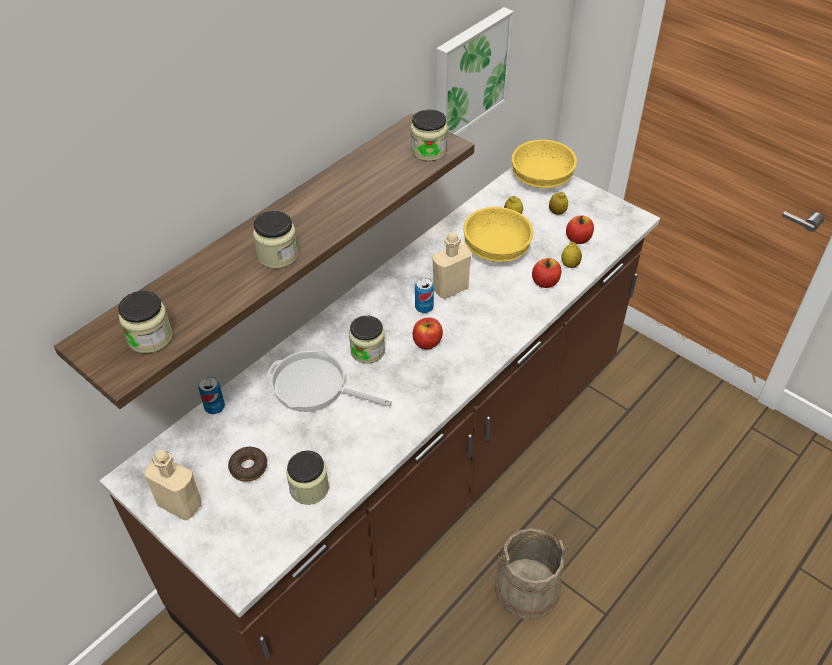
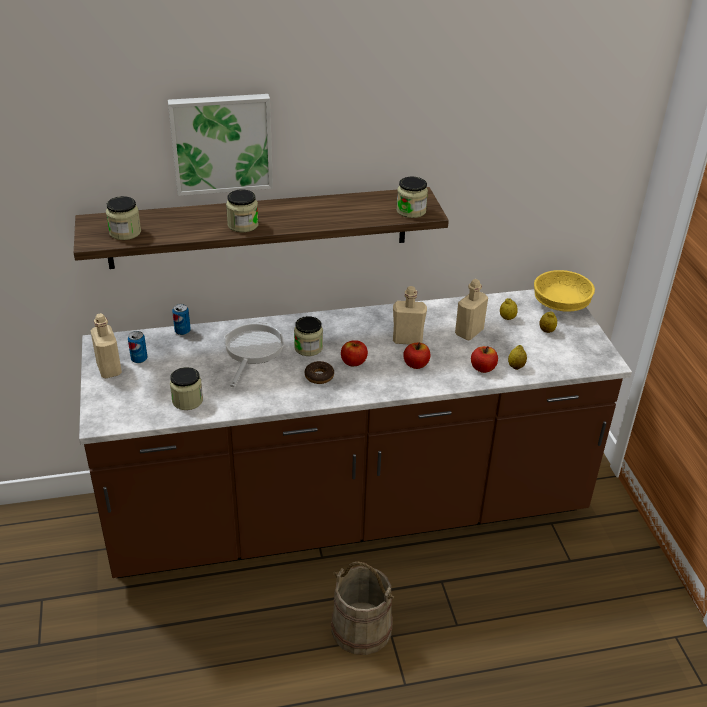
camera: 35 degrees right, 10 degrees down
(248, 467) = (166, 371): donut -> donut (319, 376)
(314, 387) = (252, 350): frying pan -> frying pan turned 45 degrees clockwise
(424, 307) = (375, 342): can -> can (139, 359)
(469, 74) = (501, 180): picture -> picture (221, 143)
(496, 250) = (469, 332): yellow bowl -> beige bottle
(578, 239) = (543, 354): apple -> apple (416, 364)

